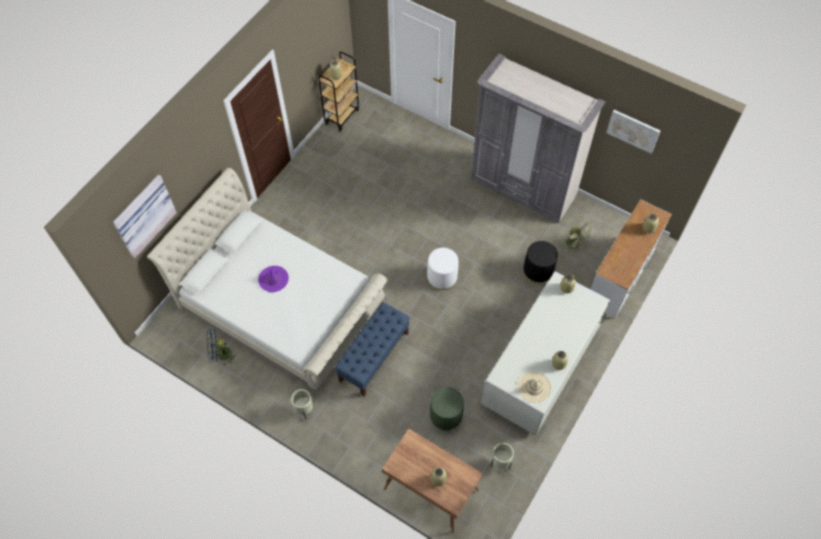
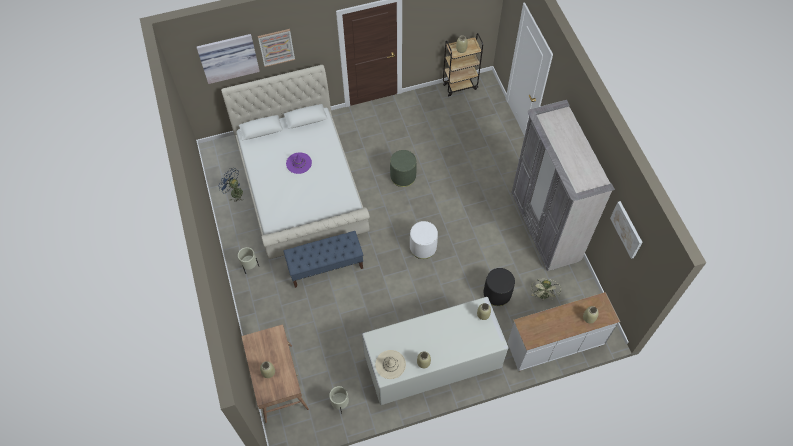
camera: 40 degrees right, 0 degrees up
(183, 175) = (276, 47): none -> picture
(445, 415) = (335, 342): green ottoman -> green ottoman (403, 176)

